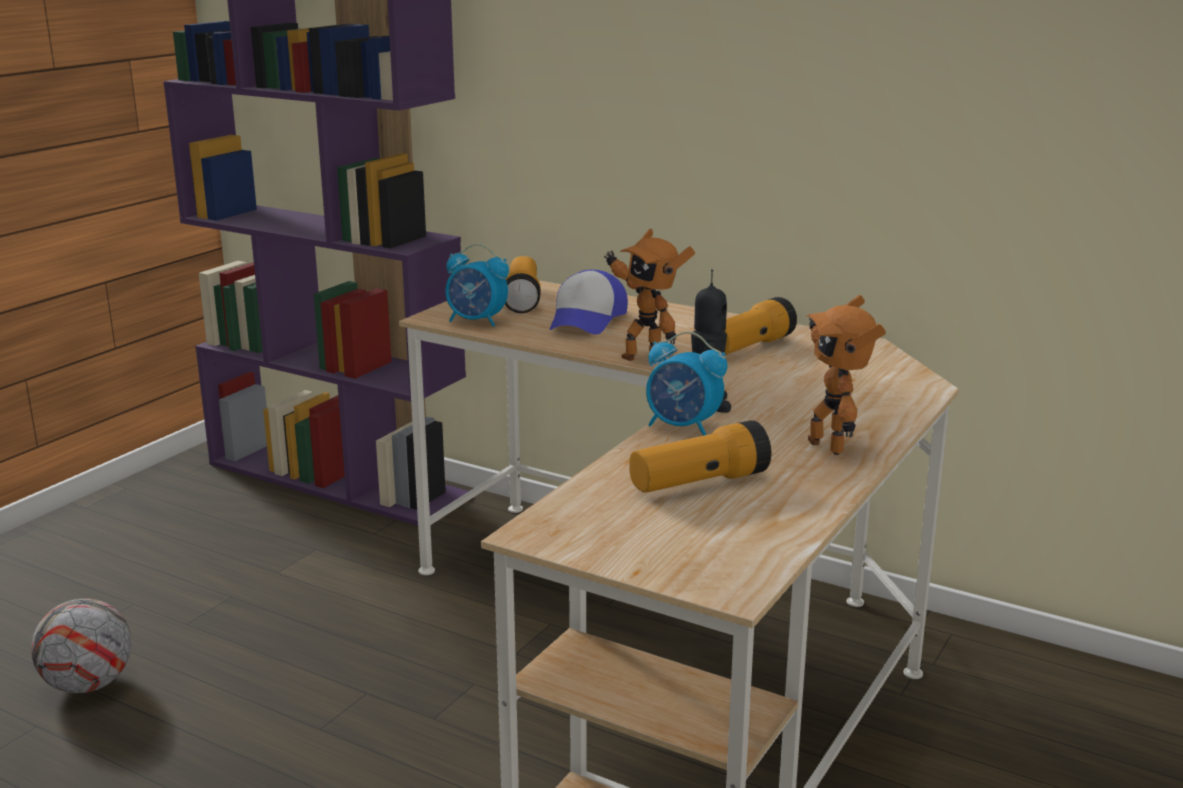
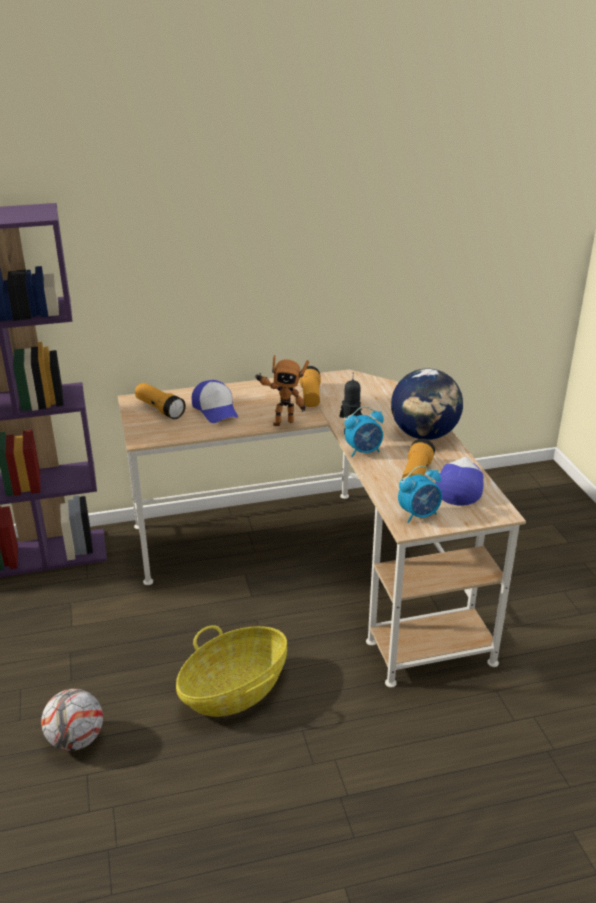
camera: 45 degrees left, 10 degrees up
(311, 746) = (234, 690): none -> basket
(477, 321) = (167, 433): alarm clock -> alarm clock (419, 515)
(739, 526) = (460, 486): none -> cap
(830, 445) = (424, 435): toy robot -> globe

